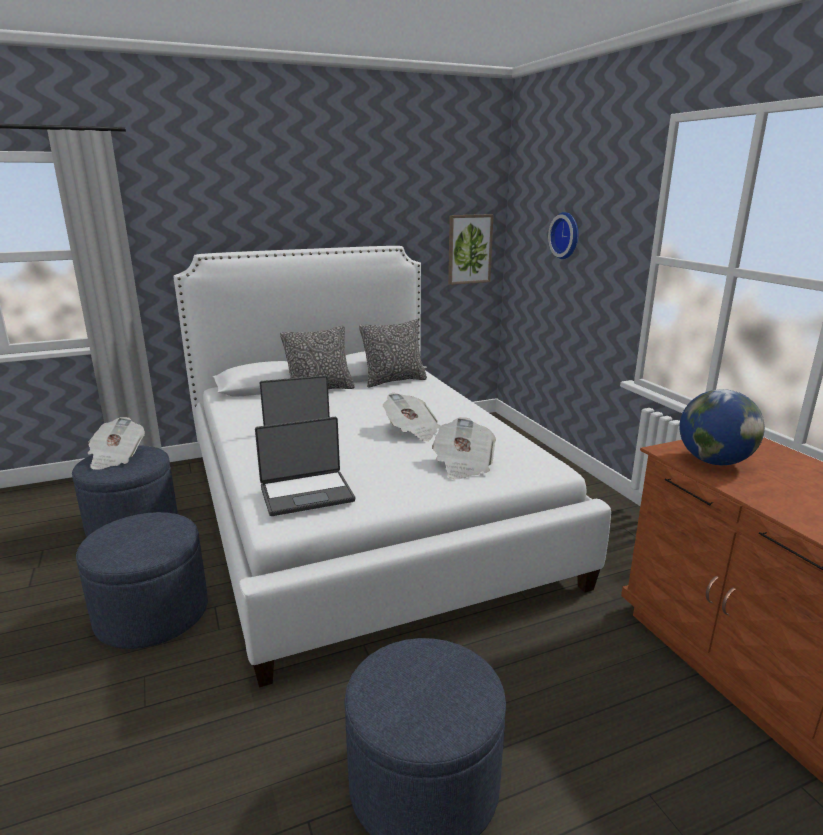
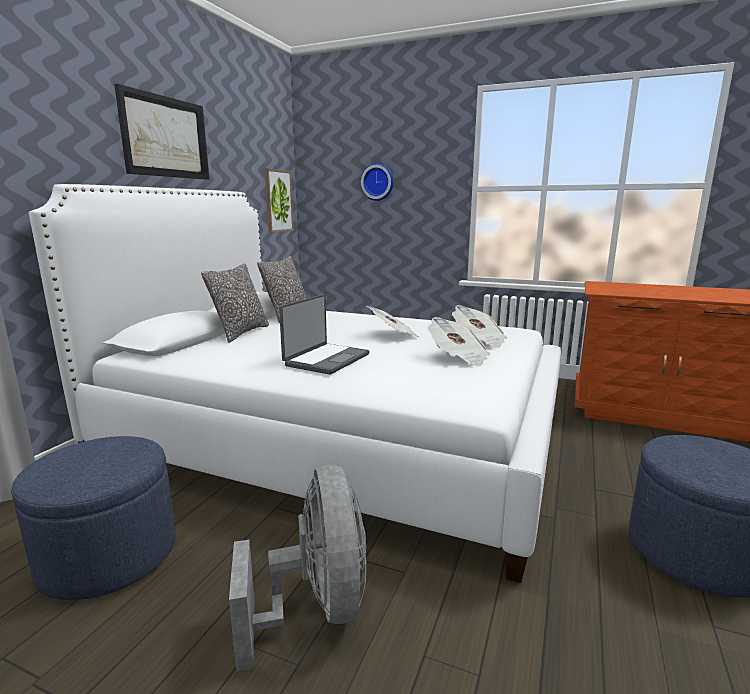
camera: 45 degrees left, 5 degrees down
(116, 457) = (79, 461): newspaper -> newspaper (458, 358)
(152, 614) = (317, 607): blue ottoman -> grey fan
(306, 493) = (449, 384): laptop -> none
(313, 201) = (165, 137): none -> picture
(713, 461) = (624, 291): globe -> none

